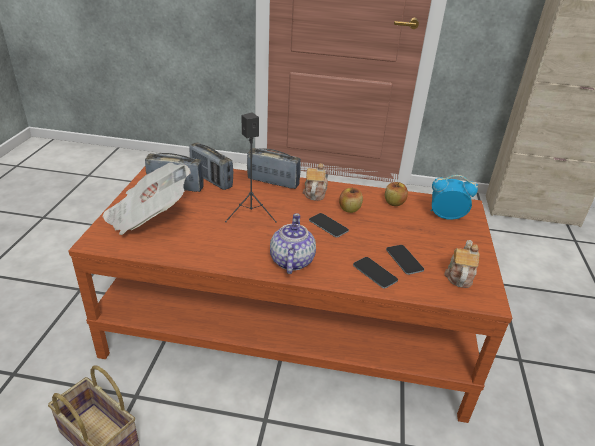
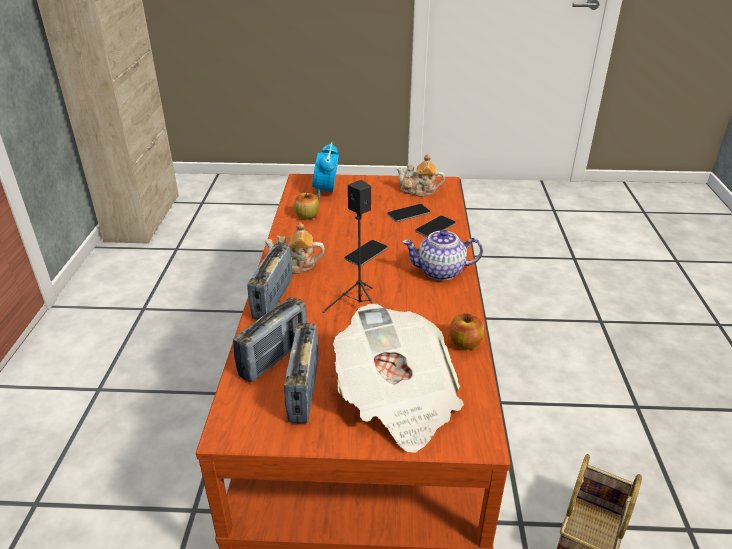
camera: 95 degrees left, 0 degrees up
(349, 209) = (328, 241): apple -> apple (465, 343)

